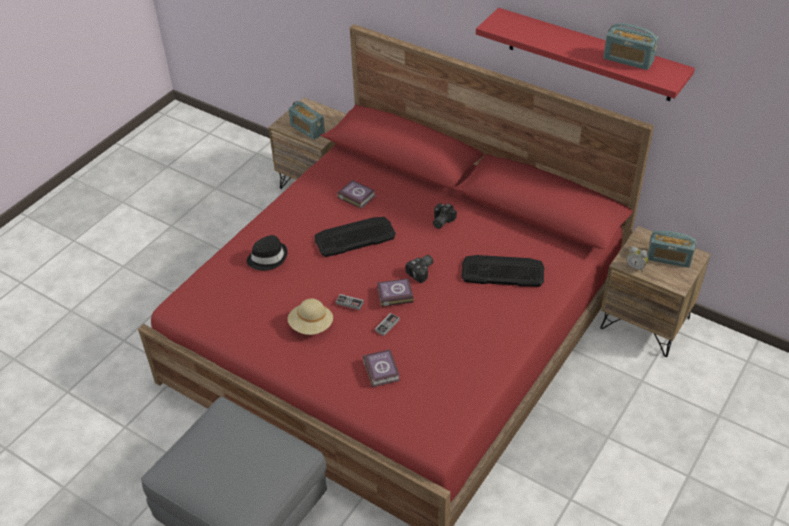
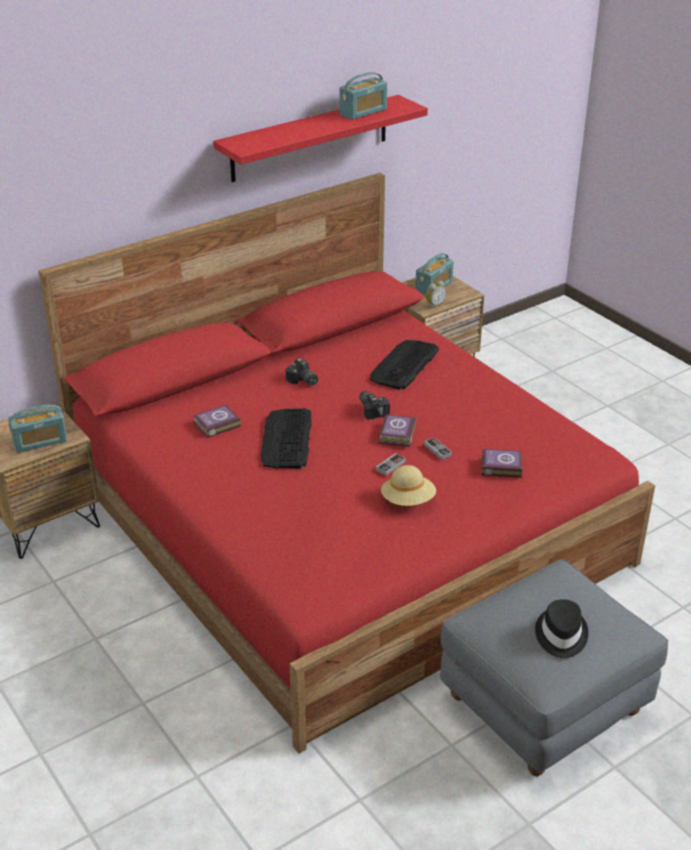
camera: 70 degrees left, 10 degrees down
(267, 257) = (277, 507): black hat -> black hat (560, 635)

